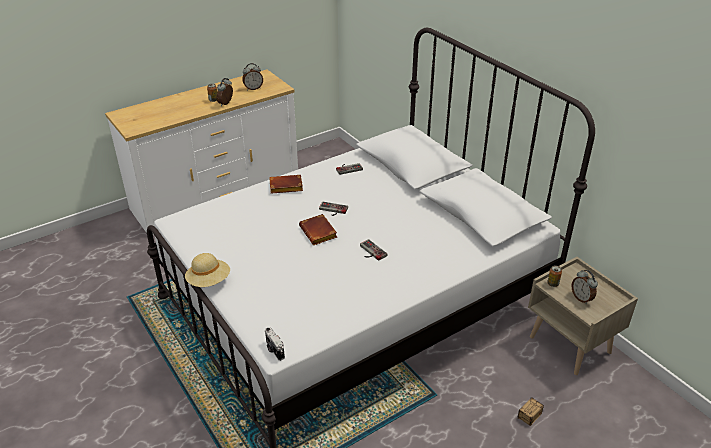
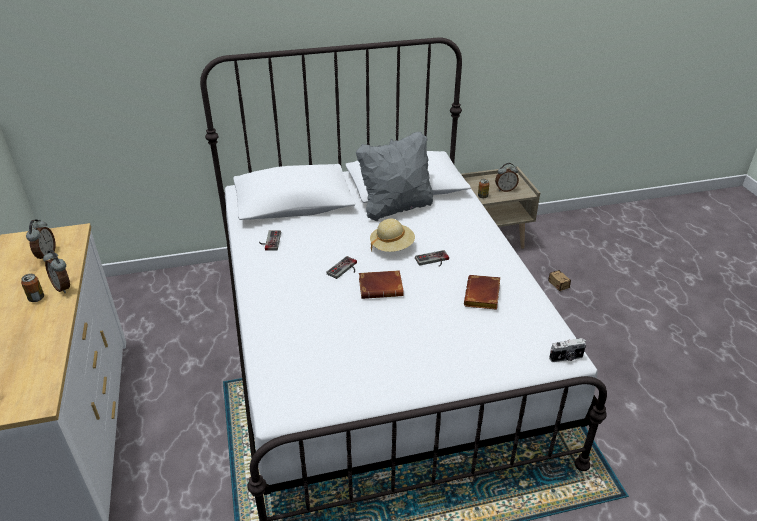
camera: 70 degrees left, 0 degrees up
(209, 281) = (431, 393): beige hat -> beige hat (392, 246)
(285, 187) = (273, 295): brown book -> brown book (483, 296)
(439, 215) = (396, 208): none -> grey pillow

